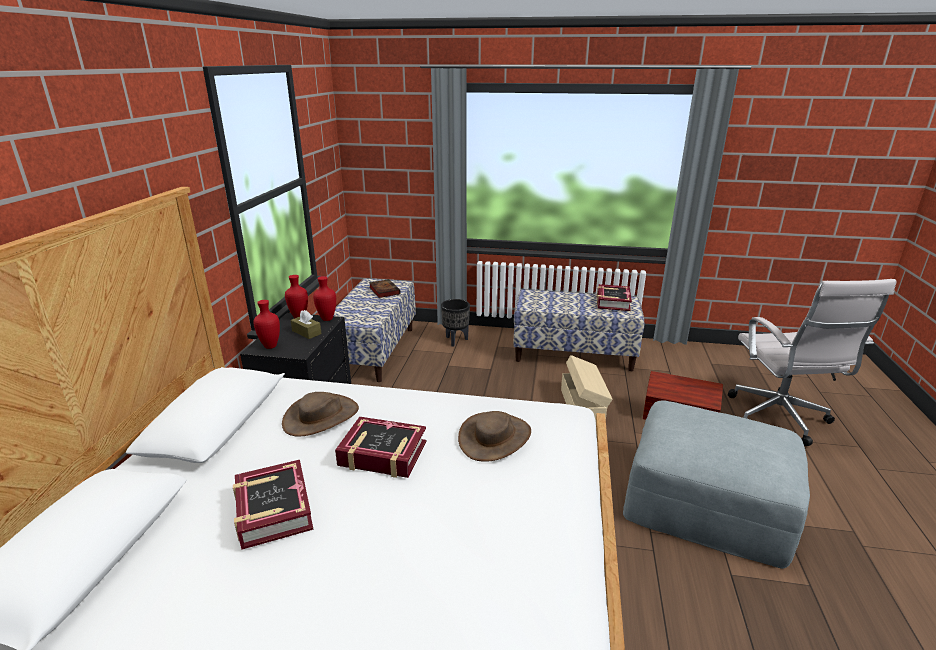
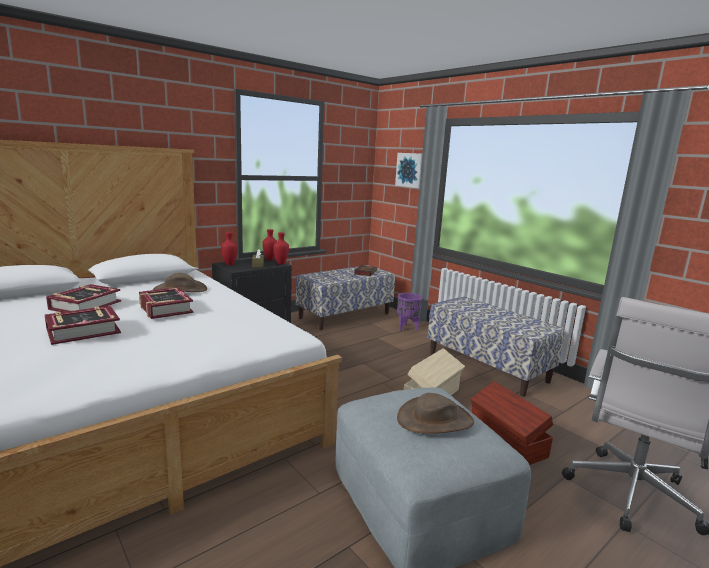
camera: 40 degrees right, 10 degrees down
(407, 148) = (410, 170): none -> picture
(456, 340) = (407, 328): black planter -> purple planter
(495, 437) = (227, 325): brown hat -> brown hat (435, 420)
(612, 302) = (528, 323): book -> book (83, 331)

